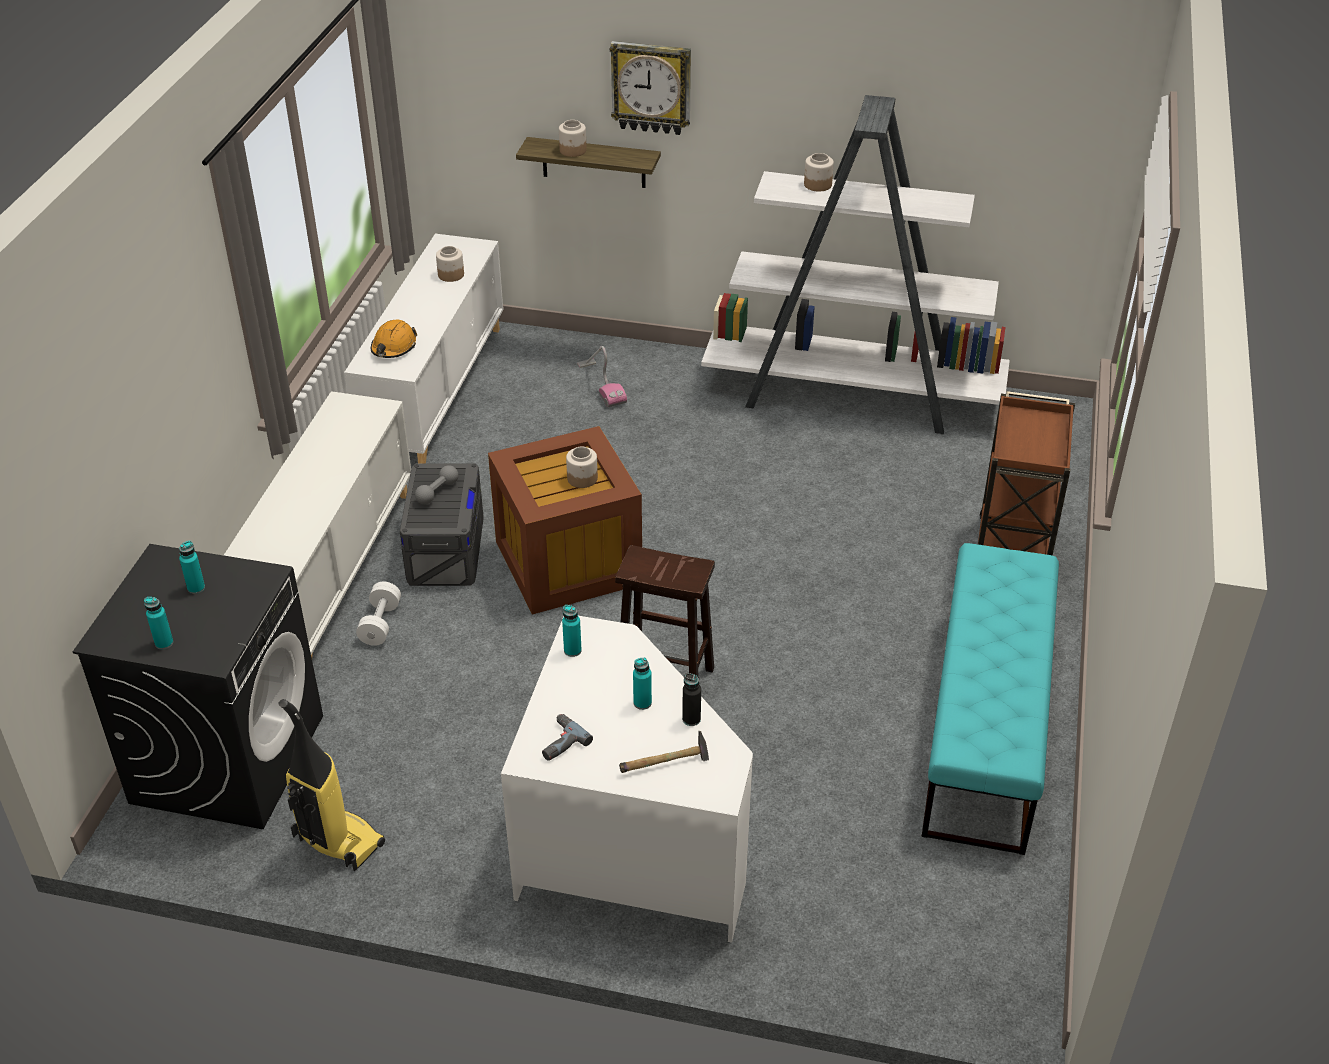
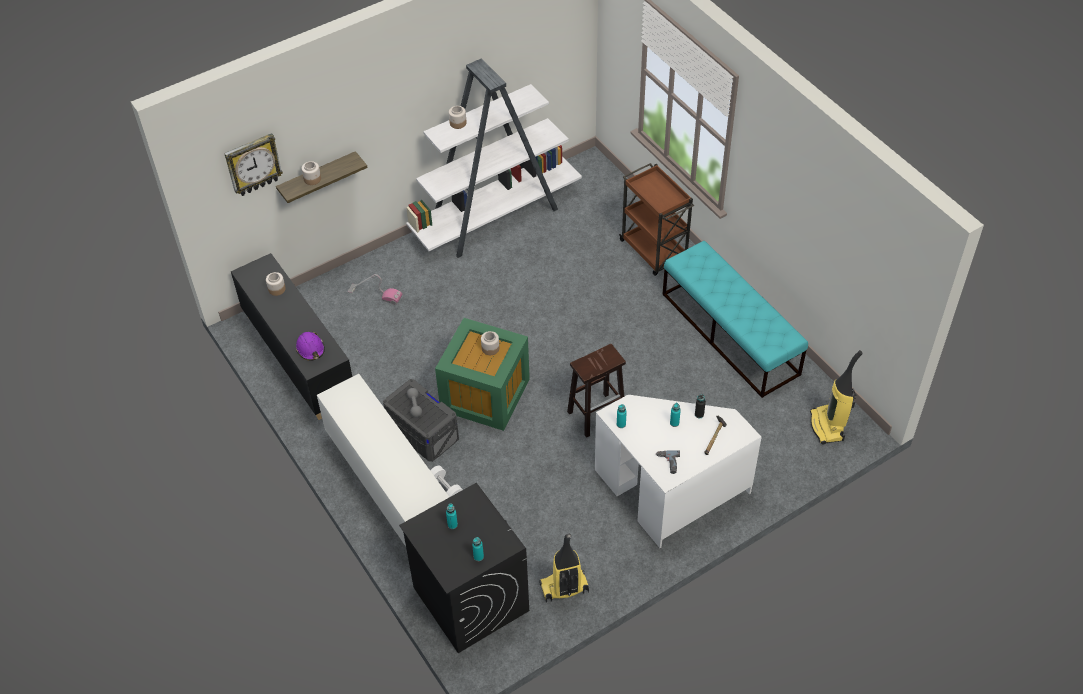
camera: 45 degrees left, 10 degrees up
(393, 347) = (310, 349): orange hard hat -> purple hard hat
(435, 390) = (299, 358): white cabinet -> black cabinet
(570, 563) = (486, 394): brown storage box -> green storage box
(651, 87) = (344, 120): wall clock -> wall clock (253, 164)
(974, 954) = (828, 426): none -> vacuum cleaner

